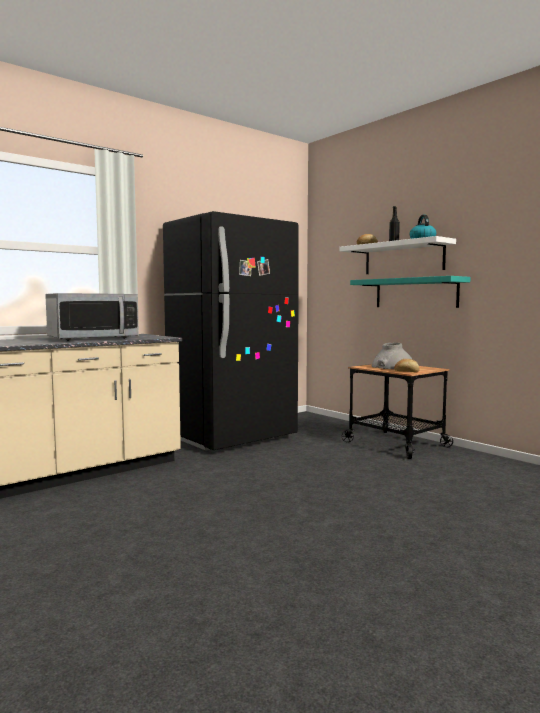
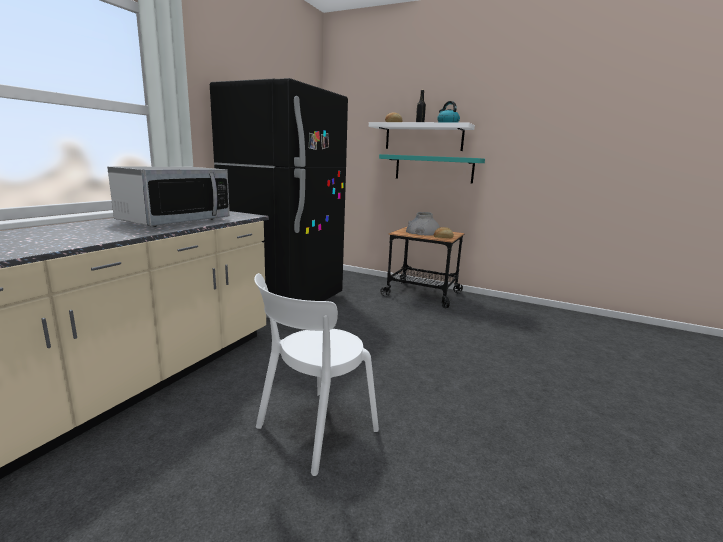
camera: 25 degrees left, 10 degrees up
(144, 530) = (313, 431): none -> white chair

